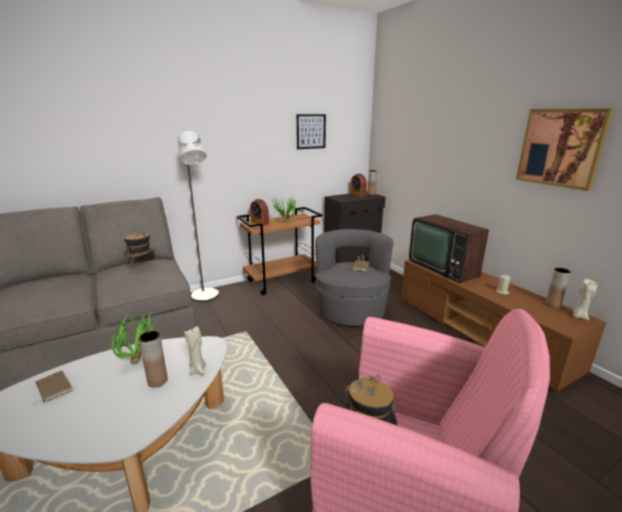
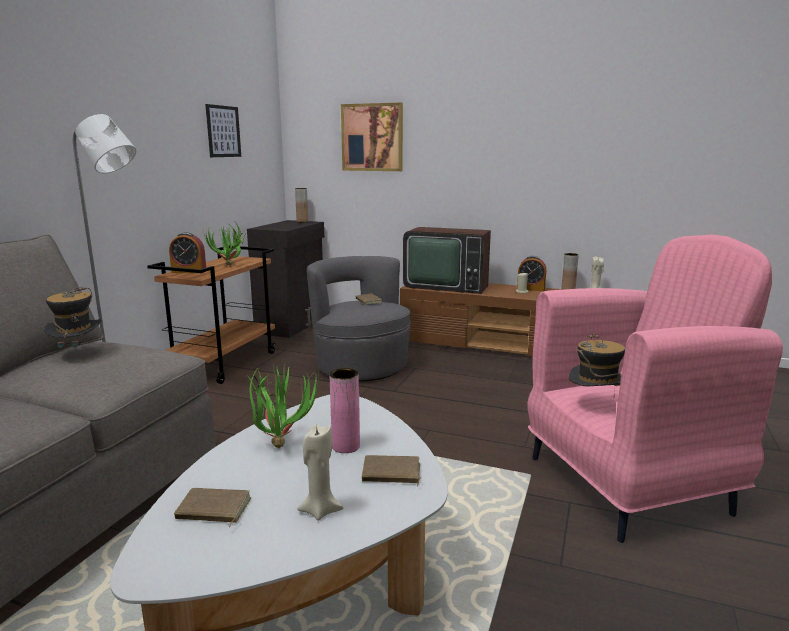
camera: 40 degrees left, 5 degrees down
(139, 416) = (391, 474): none -> brown book
(157, 381) = (346, 446): brown vase -> pink vase
(198, 370) = (373, 422): beige candle -> beige candle (320, 510)
(358, 195) = (287, 223): alarm clock -> alarm clock (531, 289)
(560, 148) = (543, 137): picture -> picture (372, 137)

